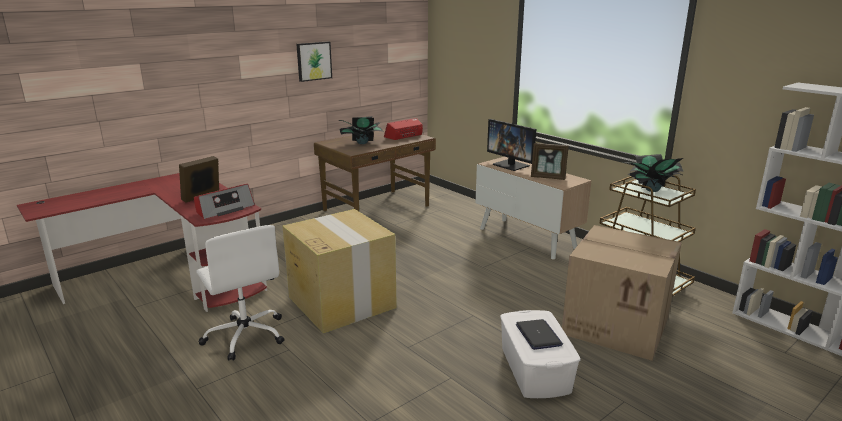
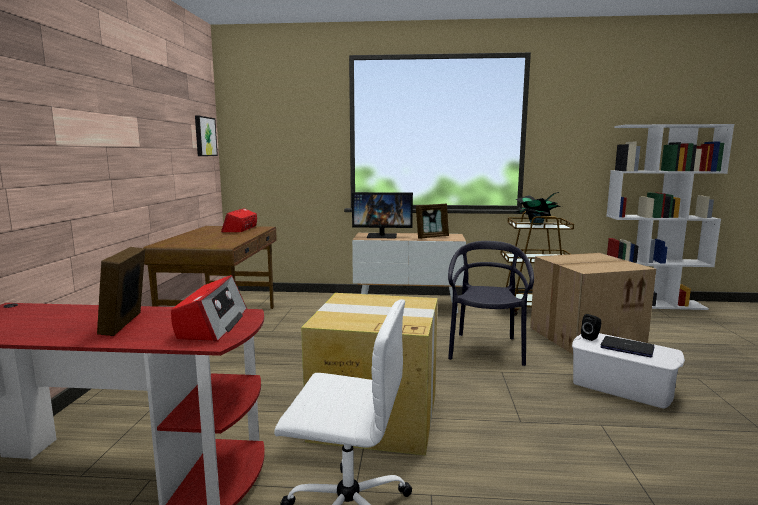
camera: 45 degrees left, 10 degrees down
(313, 61) = (134, 132): picture -> picture (204, 136)
(361, 143) = (209, 239): potted plant -> none
(502, 296) = (486, 349): none -> black chair
(533, 316) = (591, 338): none -> black speaker

